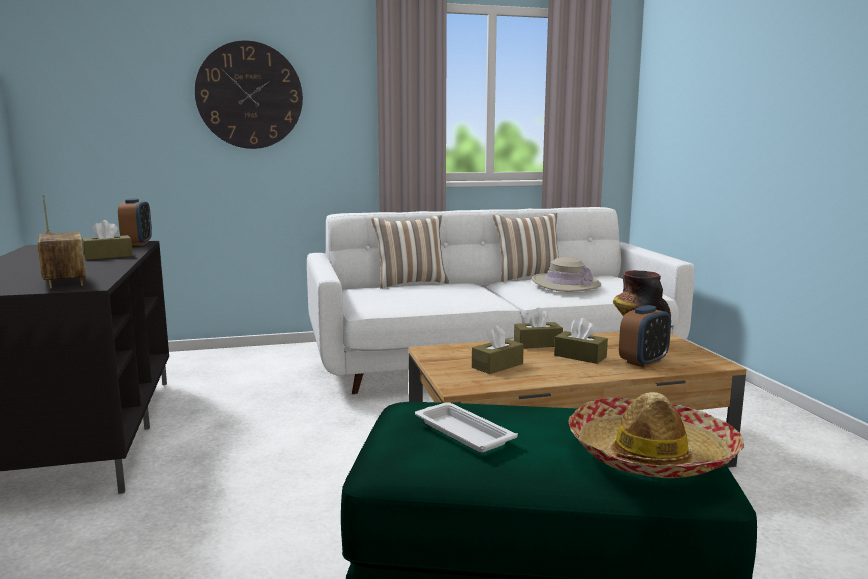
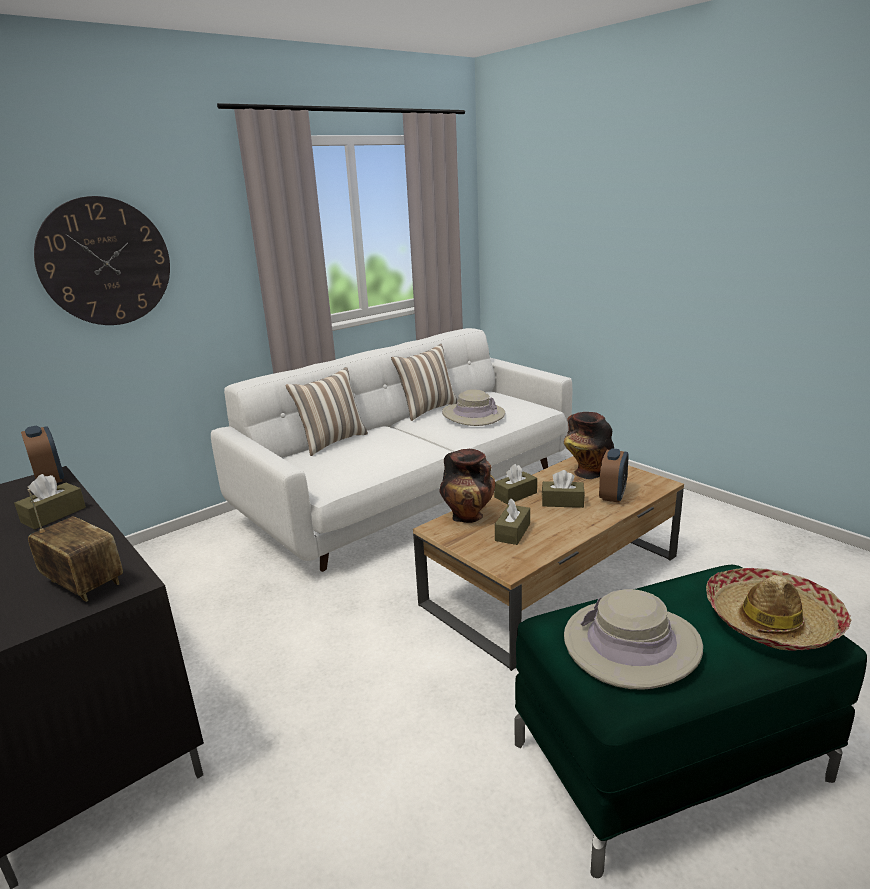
camera: 25 degrees left, 10 degrees up
(462, 432) = (631, 644): white tray -> beige hat
(470, 349) = (469, 517): none -> vase

